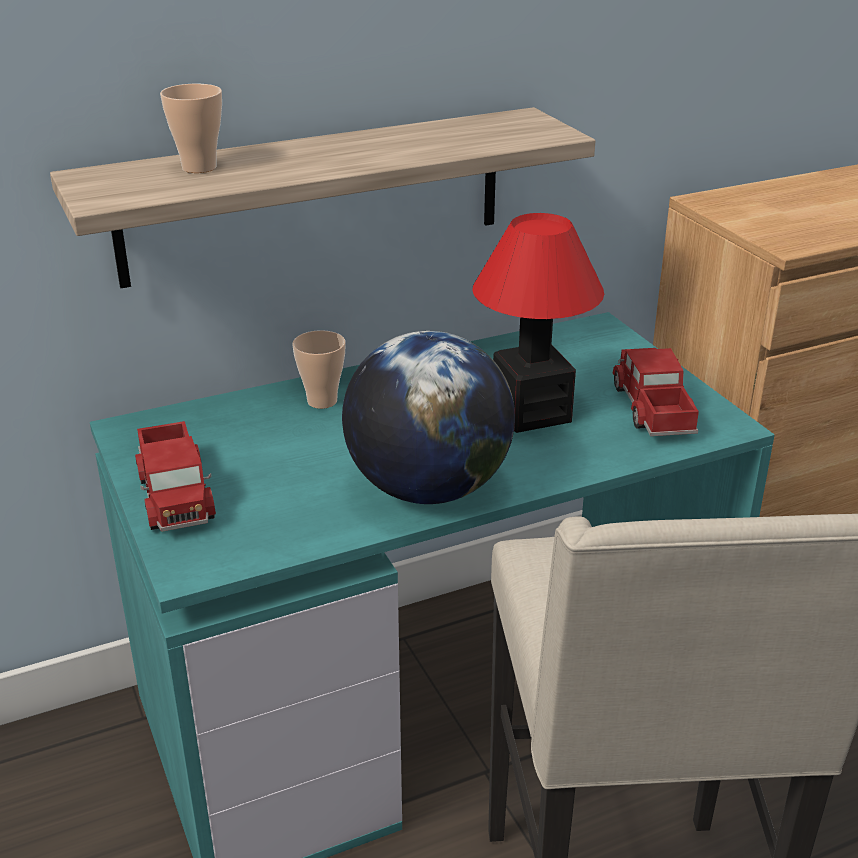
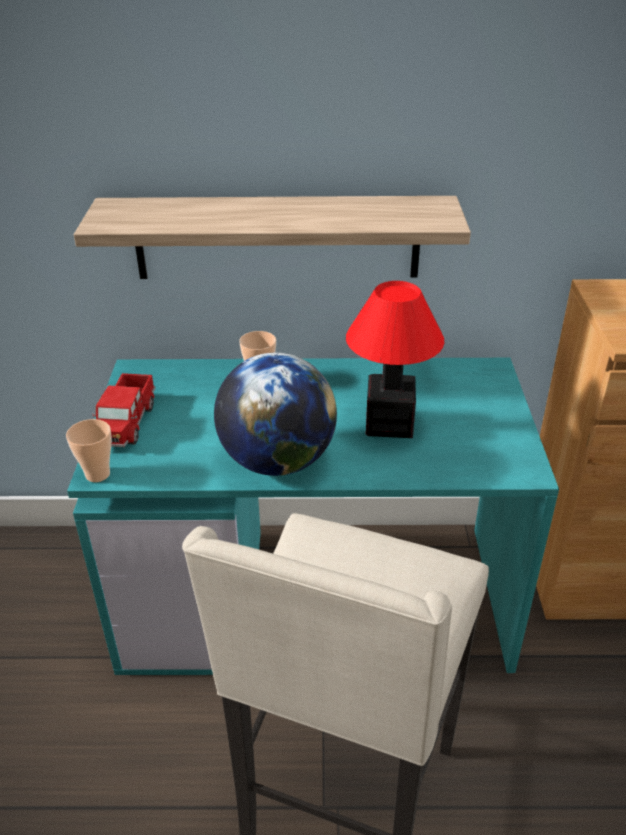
camera: 25 degrees right, 5 degrees up
(199, 167) = (180, 210): cup -> cup (97, 474)
(652, 409) = (480, 443): toy truck -> none

